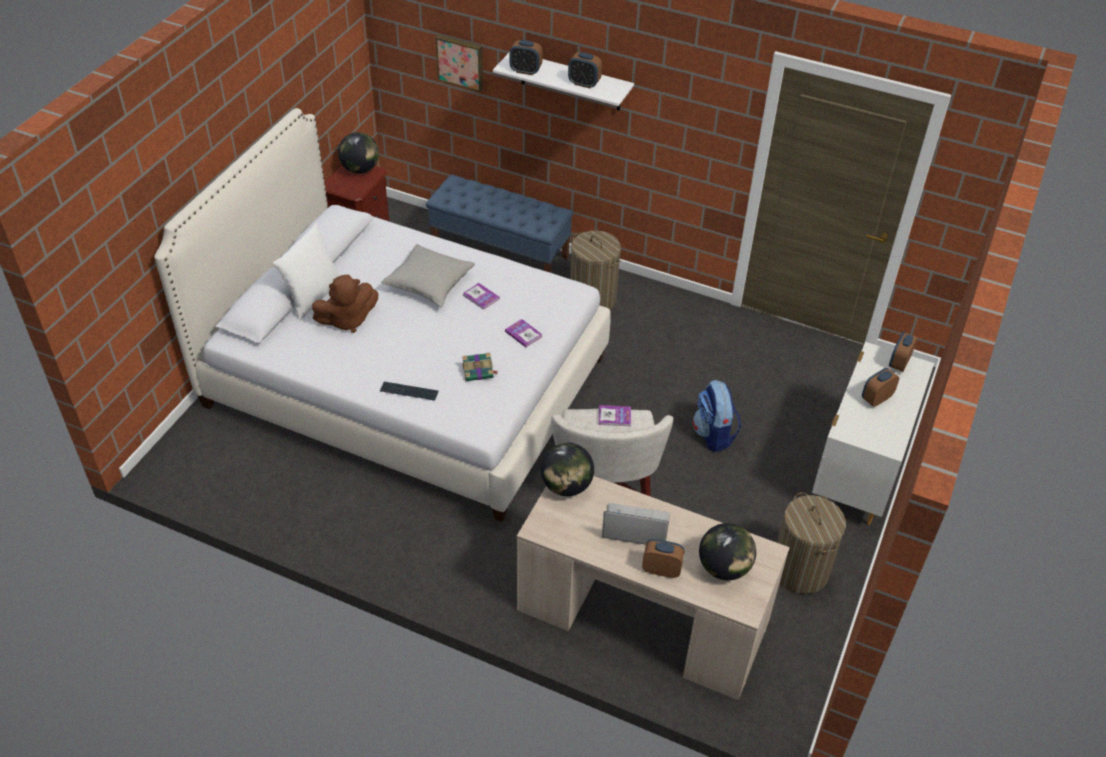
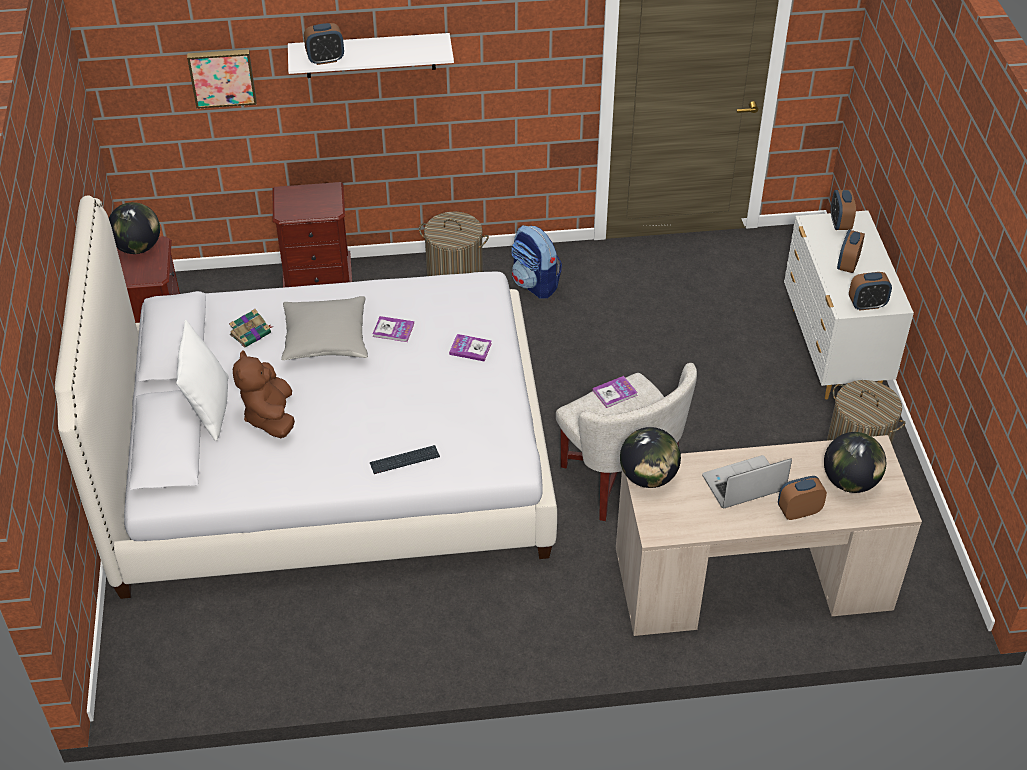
camera: 30 degrees left, 0 degrees up
(347, 320) = (270, 417): brown plush toy -> brown plush toy turned 135 degrees clockwise
(479, 371) = (460, 407): book -> book (251, 333)
(500, 253) = (319, 284): blue bench -> brown nightstand
(584, 83) = (399, 51): alarm clock -> alarm clock (867, 305)
(714, 435) = (679, 375): backpack -> backpack (535, 284)

